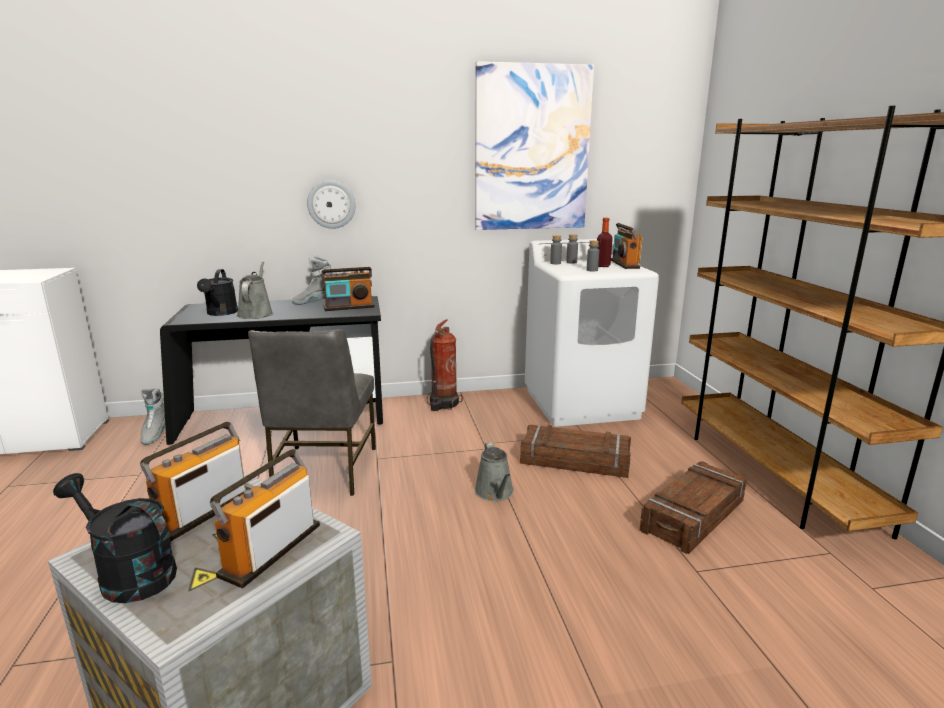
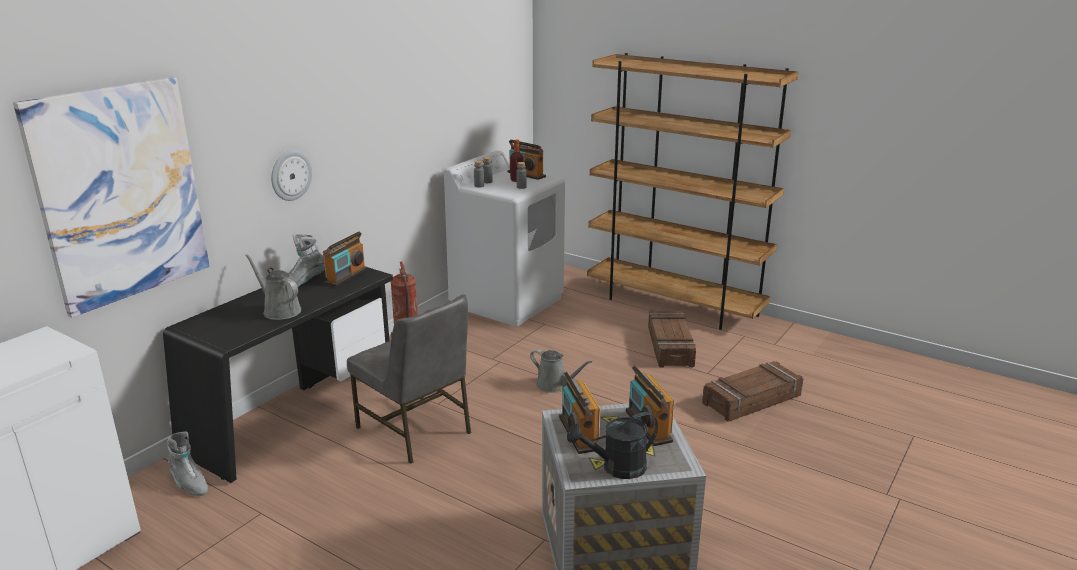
camera: 45 degrees left, 5 degrees up
(221, 313) = (243, 322): black watering can -> none
(532, 149) = (434, 84): picture -> picture (120, 193)
(575, 460) = (566, 343): crate -> crate (751, 399)

